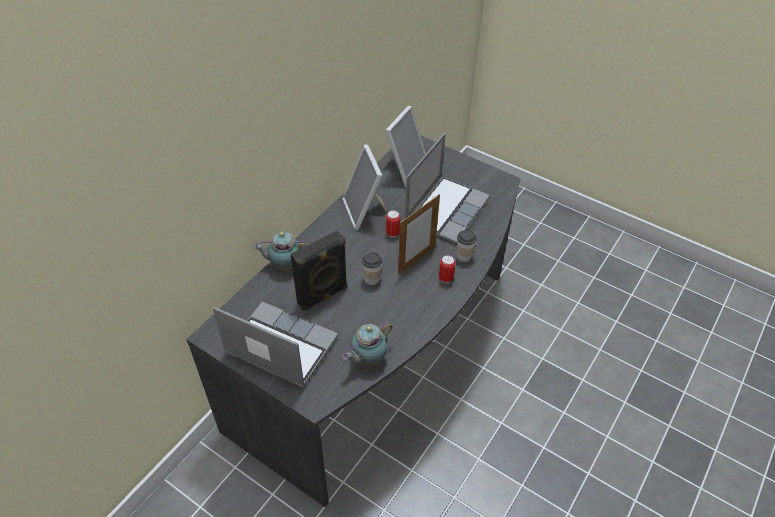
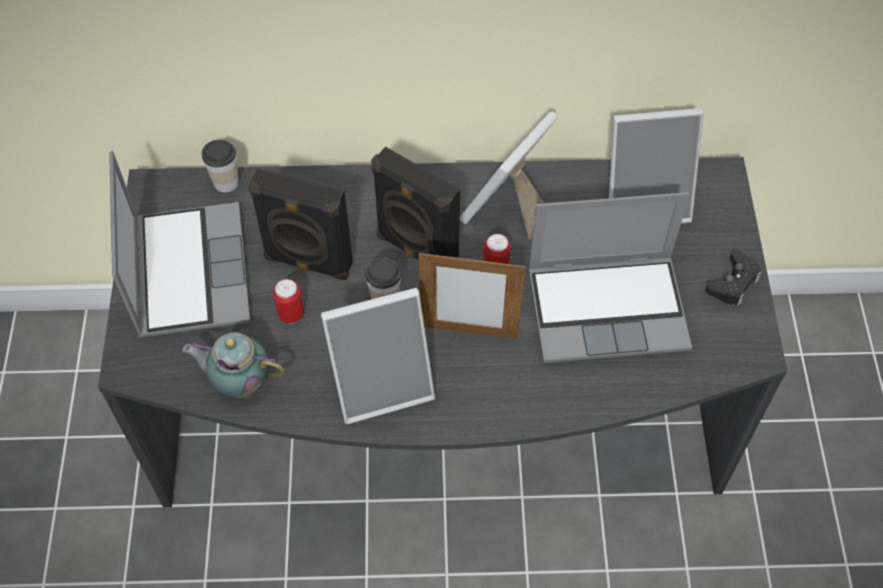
camera: 55 degrees right, 10 degrees up
(284, 265) = (326, 184): teapot -> none
(355, 254) = (415, 251): none -> black speaker
(416, 304) = (382, 383): none -> picture frame
(445, 278) = (463, 391): can -> can (291, 314)
(464, 256) = (530, 389): cup -> cup (226, 182)
(467, 168) = (733, 283): none -> black game controller

